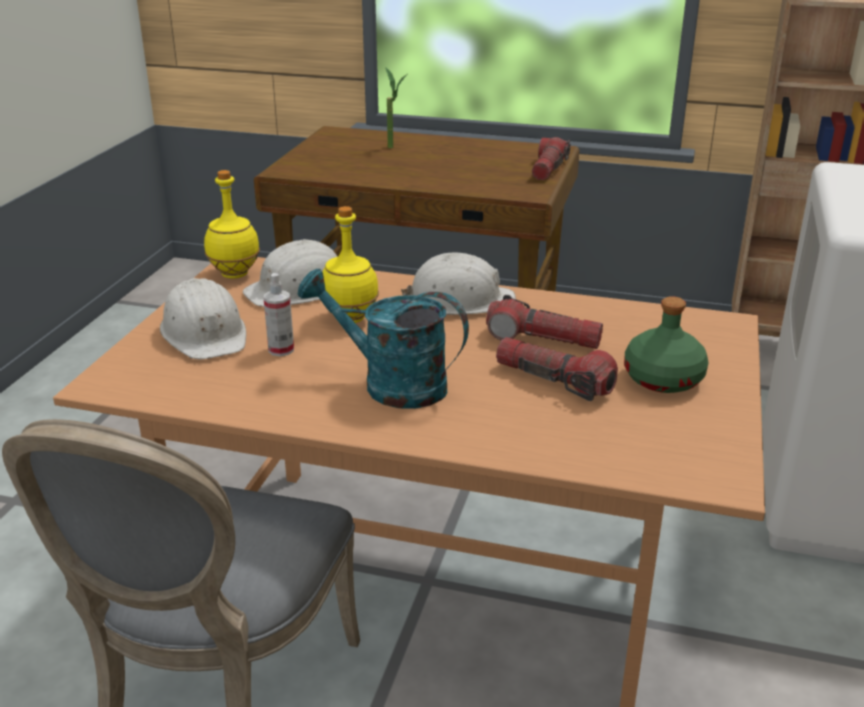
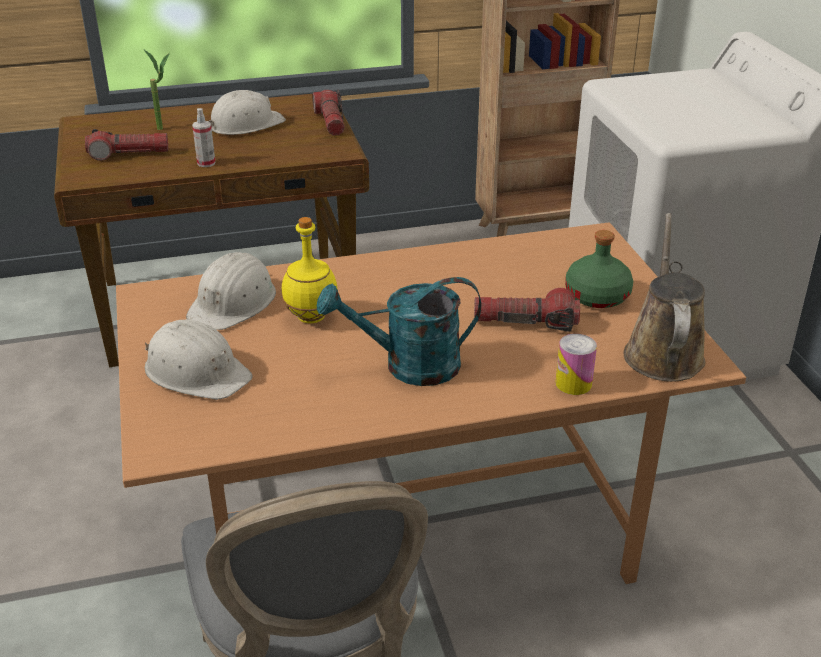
camera: 30 degrees left, 5 degrees up
(235, 274) = (155, 304): yellow bottle -> none
(281, 350) = (284, 365): spray bottle -> spray bottle (206, 163)
(460, 301) = (384, 273): white hard hat -> white hard hat (245, 124)
(542, 339) = (483, 289): flashlight -> flashlight (128, 154)
(542, 452) = (573, 383): none -> can
(682, 454) = (662, 352): none -> brown watering can

